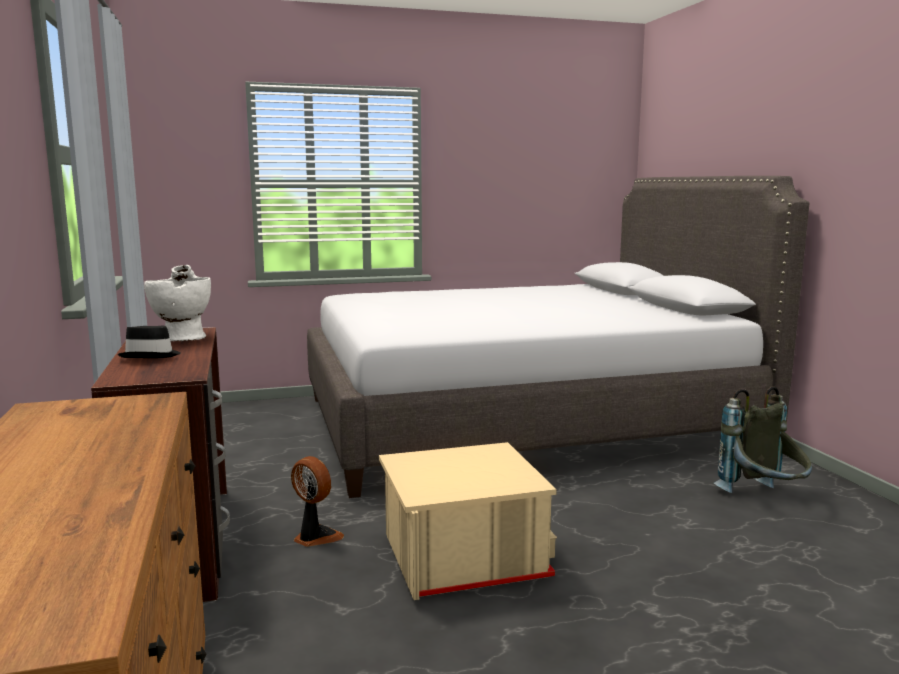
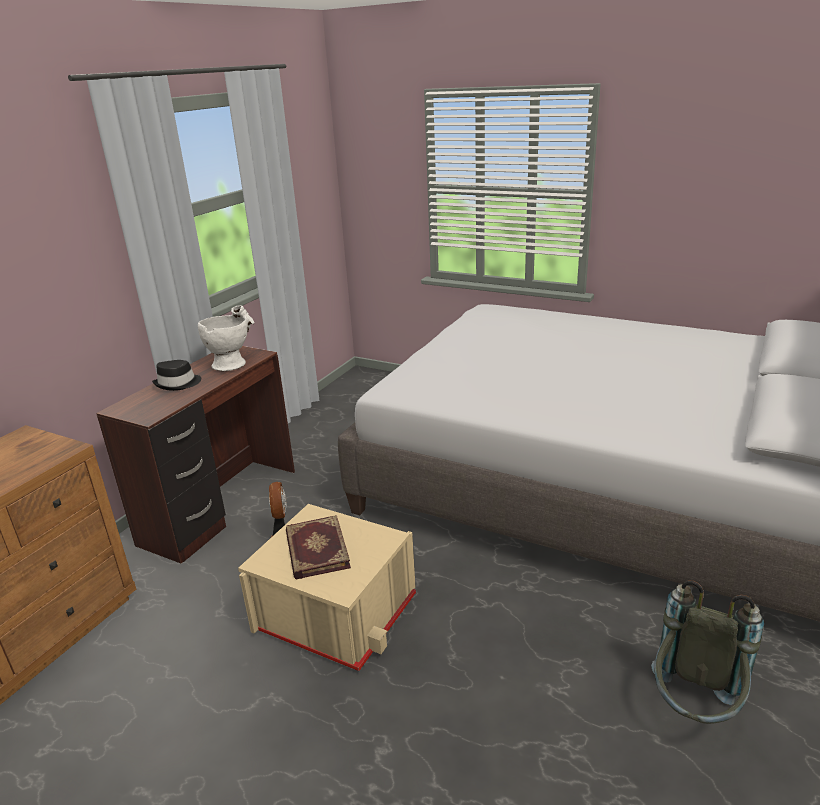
camera: 45 degrees right, 15 degrees up
(453, 473) = (316, 550): none -> book

